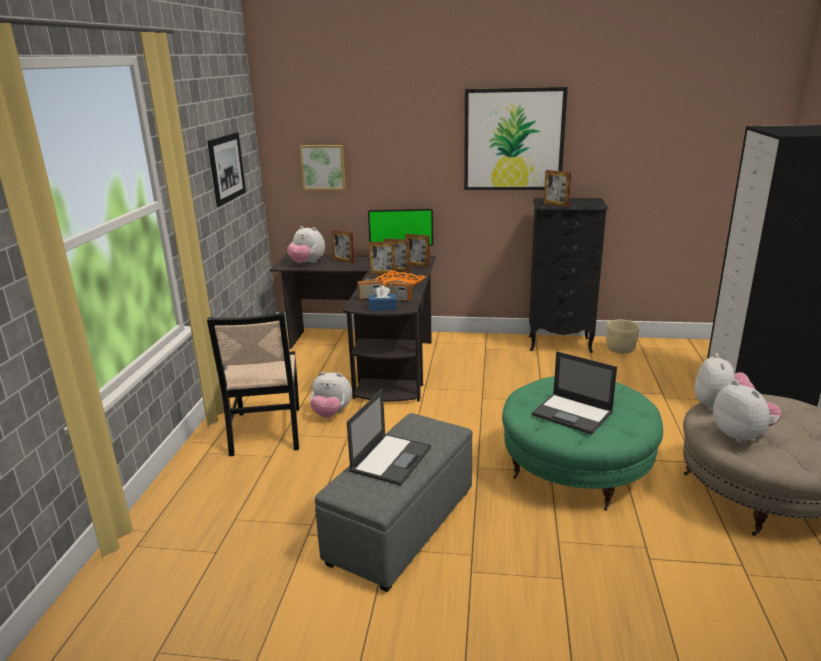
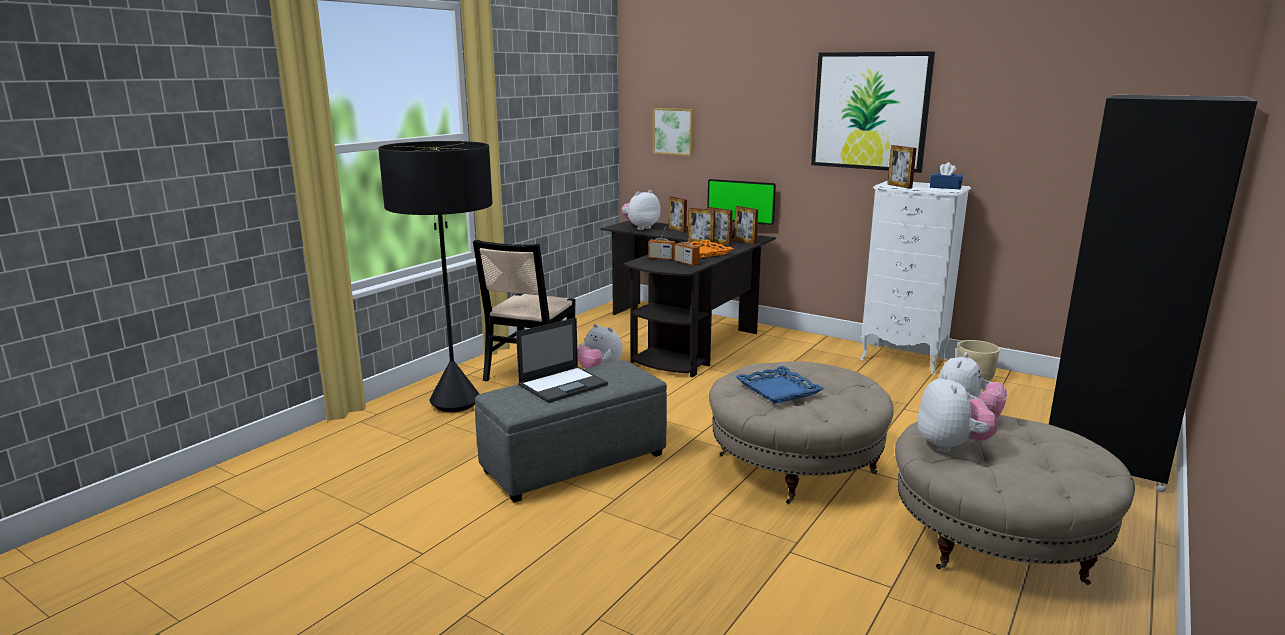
camera: 25 degrees right, 5 degrees down
(224, 493) = (455, 404): none -> black floor lamp
(226, 168) = (565, 120): picture -> none
(307, 263) = (640, 228): plush toy -> plush toy turned 90 degrees clockwise
(383, 308) = (661, 267): blue tissue box -> blue tissue box (945, 187)
(560, 345) = (902, 360): black dresser -> white dresser
(573, 414) = (779, 390): laptop -> blue tray
(576, 468) = (795, 464): green ottoman -> beige ottoman

